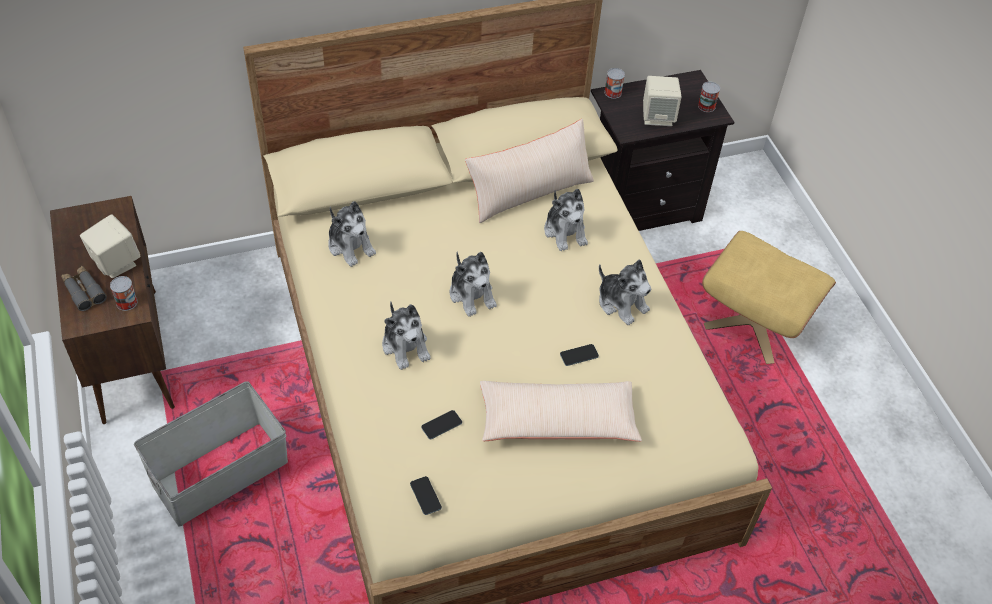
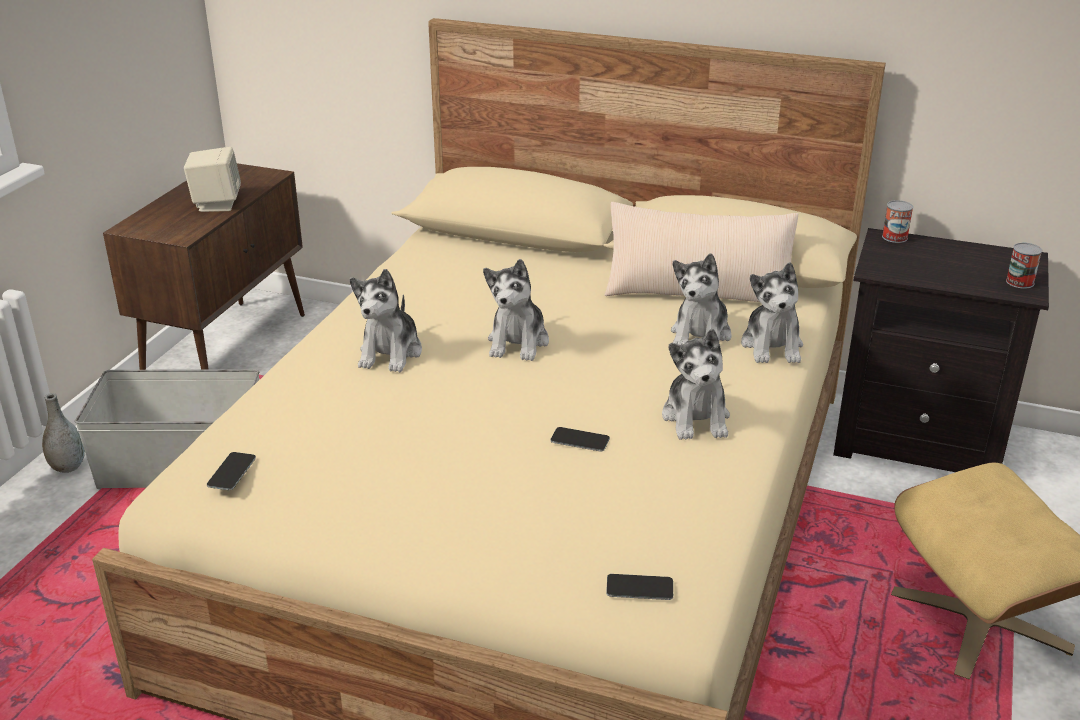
camera: 40 degrees right, 20 degrees down
(84, 291) = (165, 211): grey binoculars -> none
(127, 302) = (186, 229): can -> none
(135, 522) = (68, 467): none -> grey vase
(350, 246) = (443, 266): plush toy -> plush toy (772, 346)
(441, 425) = (331, 422): phone -> phone (639, 588)
(557, 421) = (473, 484): beige pillow -> none
(658, 117) = (934, 271): beige speaker -> none

